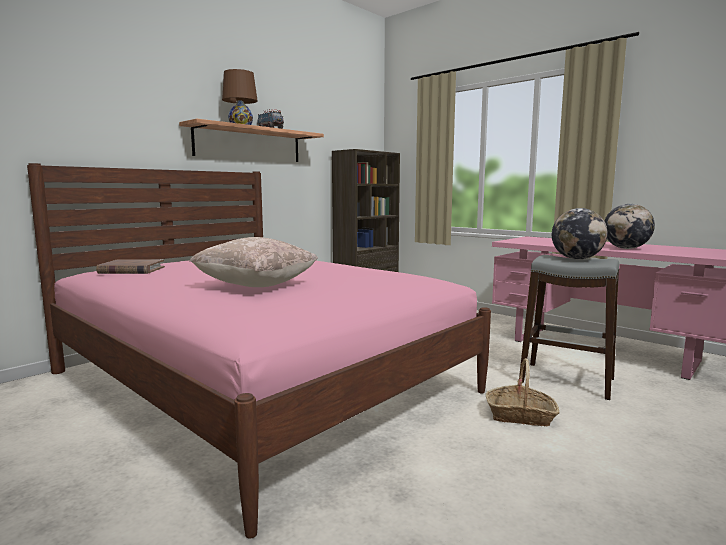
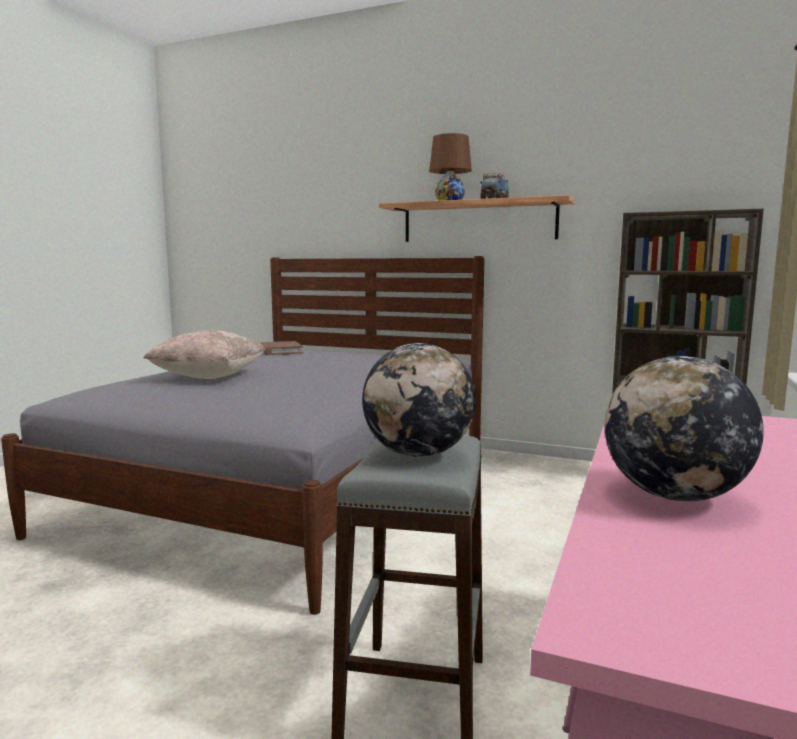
camera: 70 degrees right, 0 degrees up
(259, 381) = (291, 485): pink bed -> grey bed
(520, 415) = (236, 650): basket -> none

